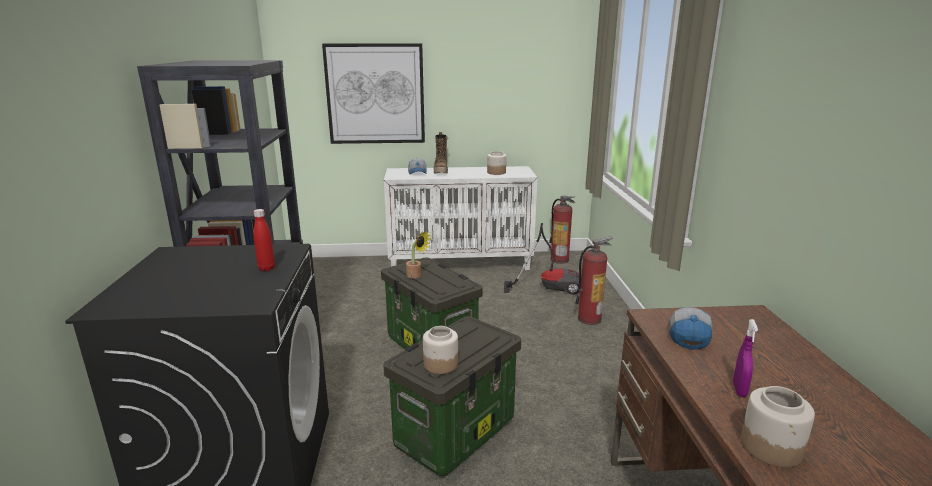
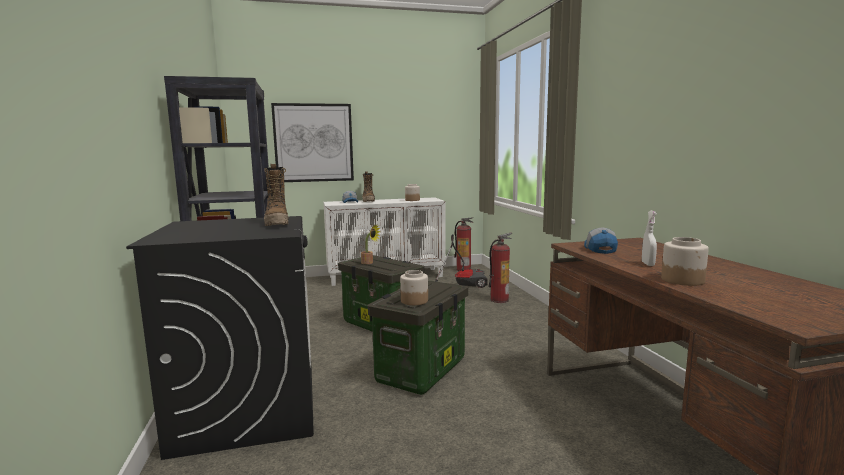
camera: 10 degrees left, 10 degrees down
(266, 268) = (277, 224): red bottle -> boot
(739, 390) = (648, 264): purple spray bottle -> white spray bottle

